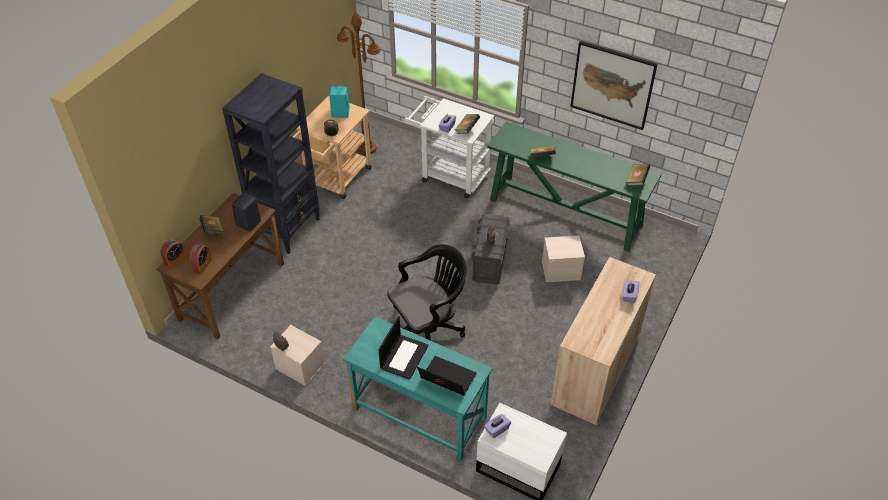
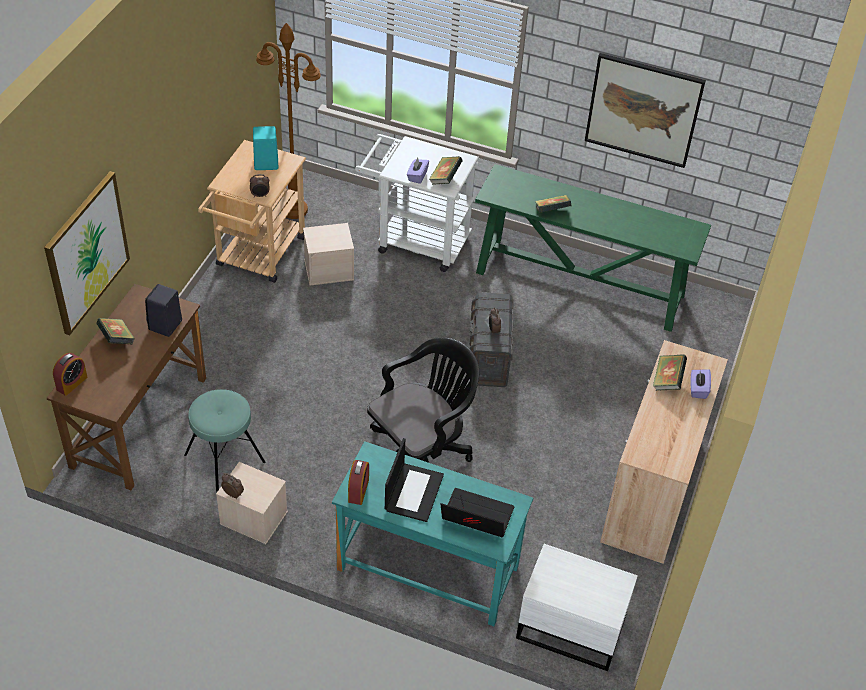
camera: 10 degrees left, 0 degrees up
(190, 167) = (87, 252): none -> picture
(202, 265) = (111, 388): alarm clock -> alarm clock (358, 490)
(287, 228) = (202, 329): black bookcase -> none
(287, 321) = (224, 458): none -> turquoise stool
(497, 429) = (546, 579): purple tissue box -> none
(561, 269) = (586, 361): beige storage box -> beige storage box (329, 269)
(636, 180) = (680, 236): book -> book (667, 380)

